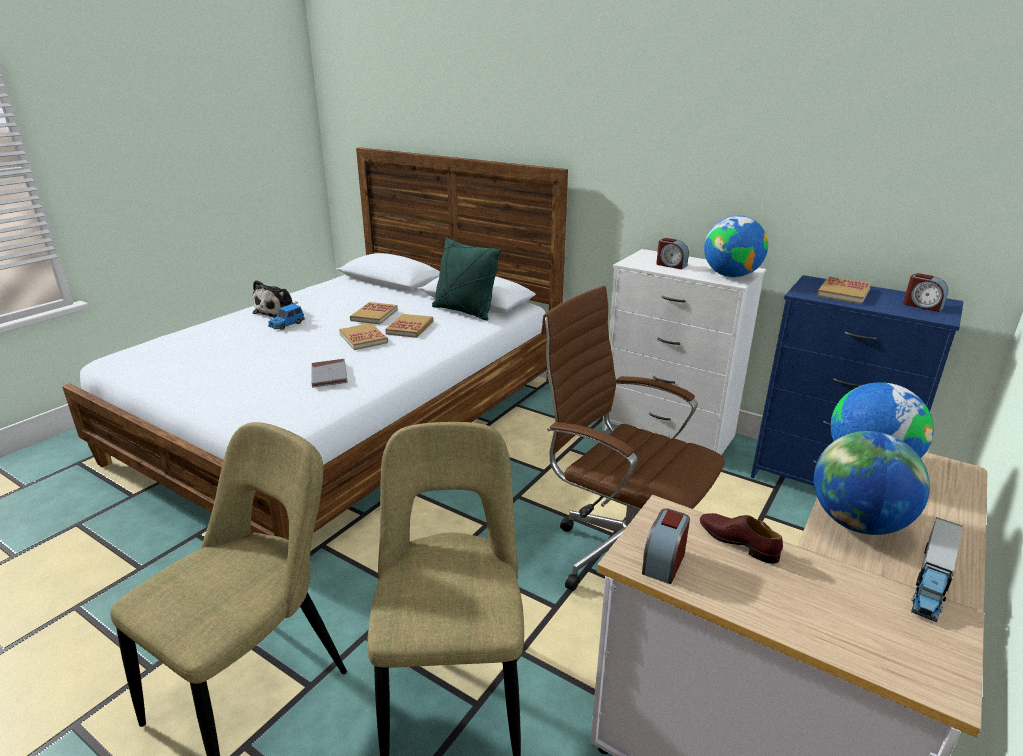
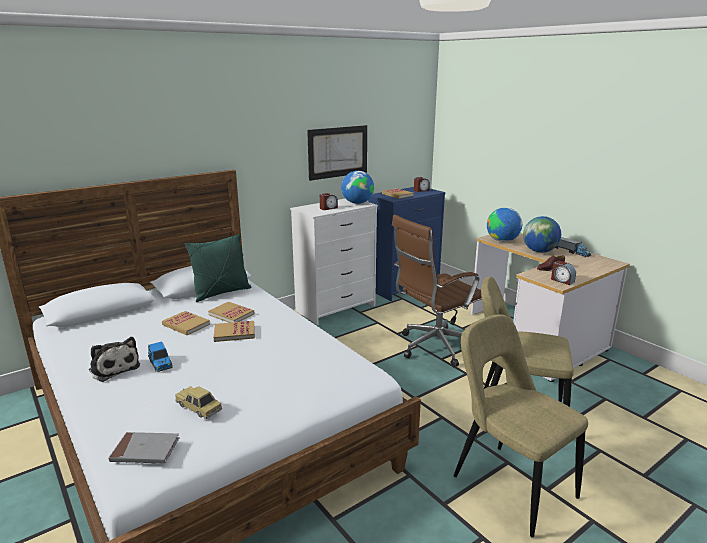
camera: 70 degrees left, 5 degrees down
(202, 356) = (199, 408): none -> toy car
(329, 376) = (295, 351): grey book -> grey book (145, 450)
(754, 179) = (338, 152): none -> picture

